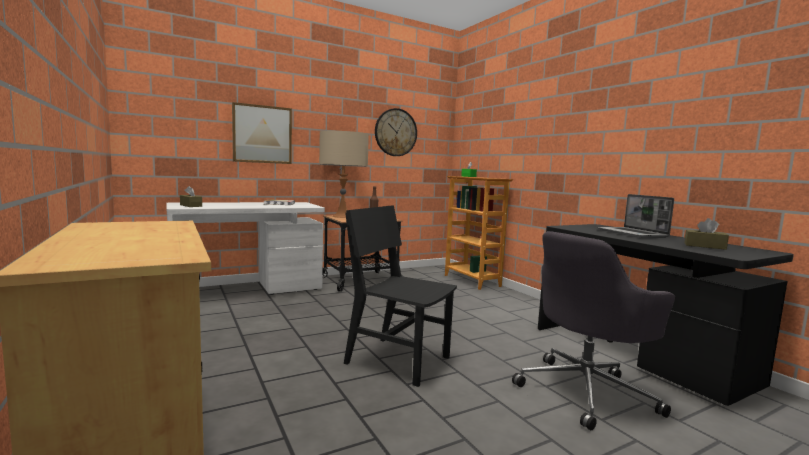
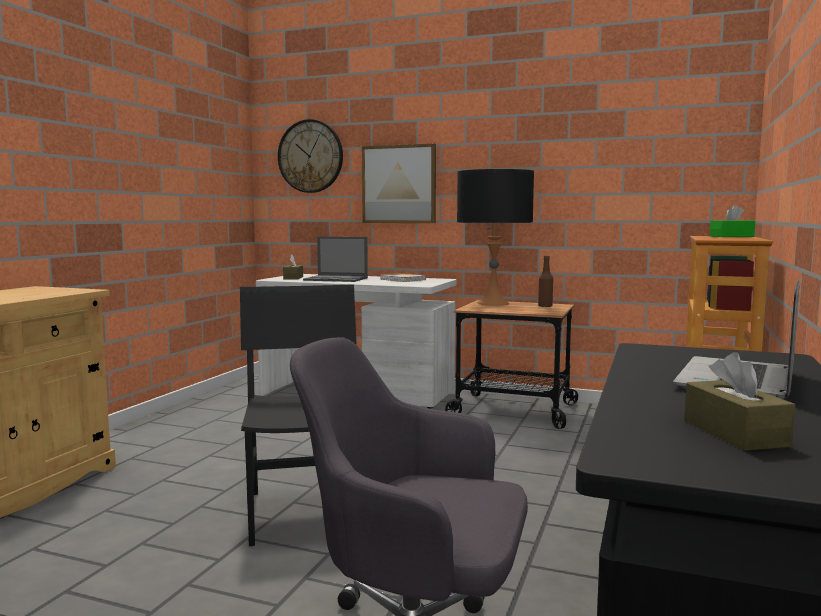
camera: 50 degrees right, 0 degrees up
(232, 205) = (336, 279): none -> laptop
(342, 216) = (493, 303): beige table lamp -> black table lamp
(395, 132) = (615, 159): wall clock -> wall clock (310, 156)

